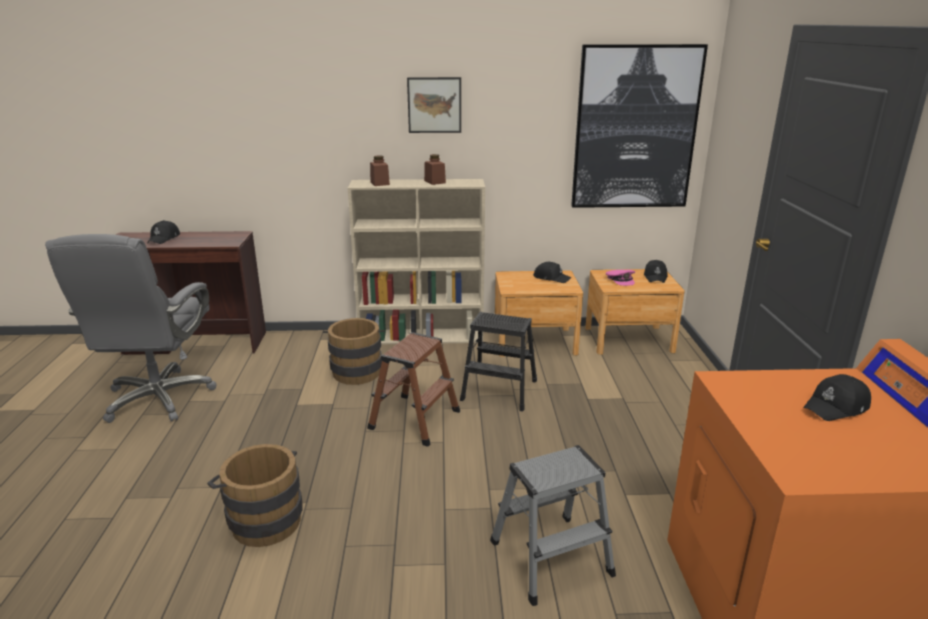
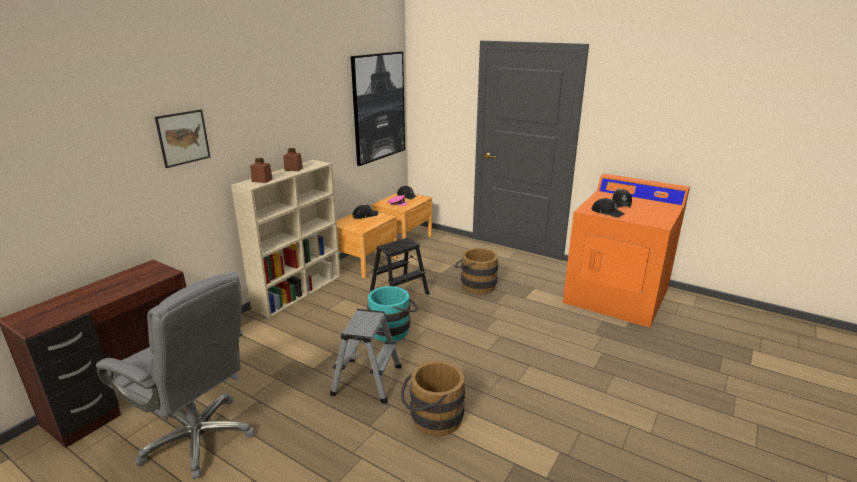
camera: 55 degrees left, 0 degrees up
(164, 238) = (82, 298): black cap -> black cap (607, 212)
(357, 370) = (304, 330): brown bucket -> brown bucket (475, 285)
(414, 419) = (393, 329): brown step ladder -> turquoise bucket
(434, 105) = (277, 110): picture -> picture (183, 138)
(551, 557) = (549, 334): grey step ladder -> grey step ladder (367, 380)

